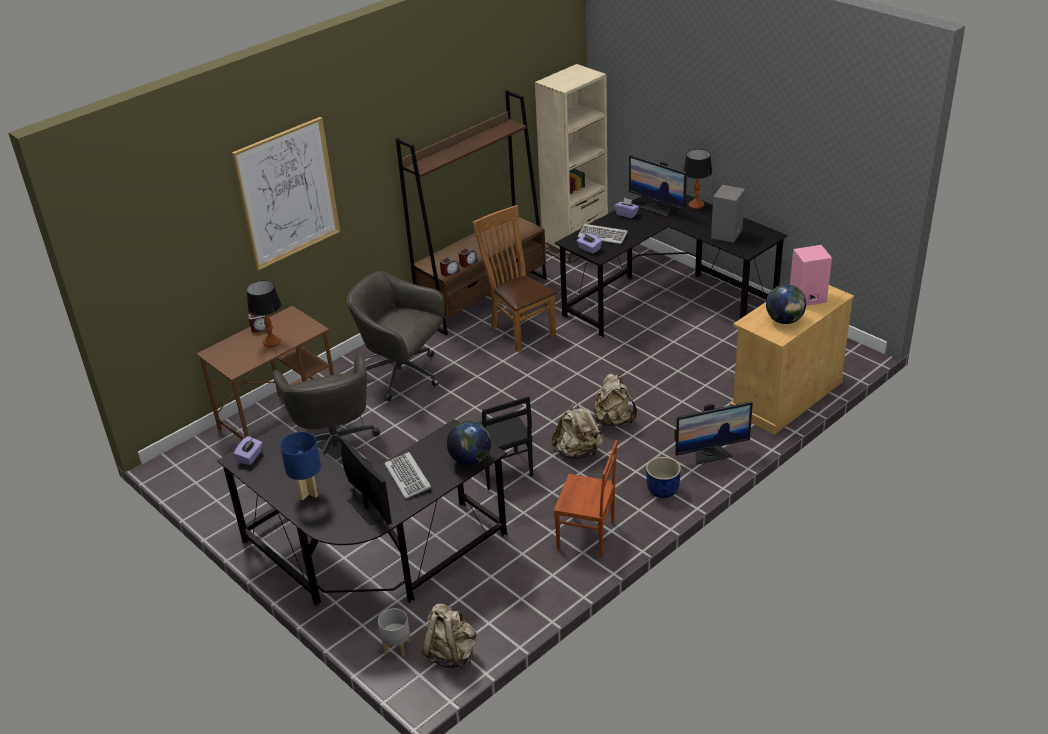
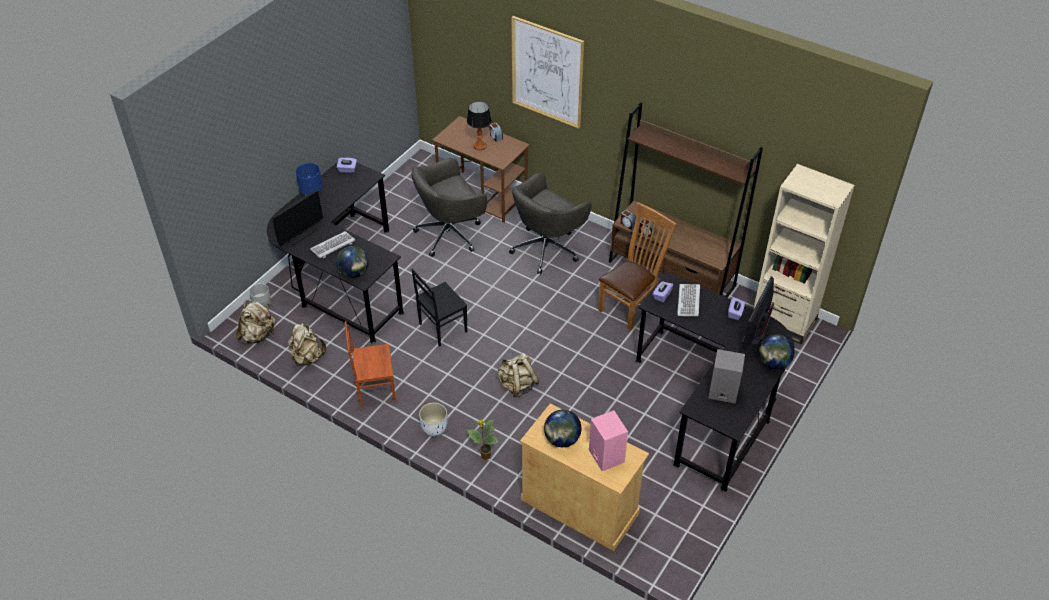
camera: 75 degrees right, 10 degrees up
(402, 375) = (547, 248): grey office chair -> grey office chair turned 150 degrees counterclockwise
(578, 452) = (472, 369): beige backpack -> beige backpack (307, 357)
(587, 536) = (375, 388): brown chair -> brown chair turned 75 degrees clockwise
(663, 490) = (435, 428): blue planter -> white planter
(696, 205) = (773, 363): table lamp -> globe
(710, 454) = (485, 456): monitor -> potted plant

